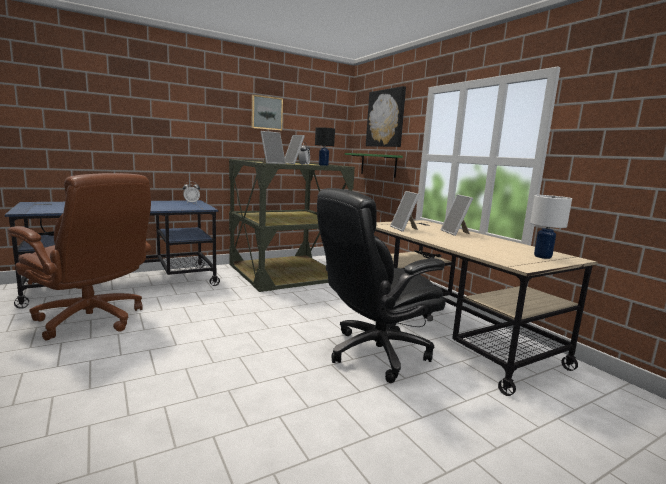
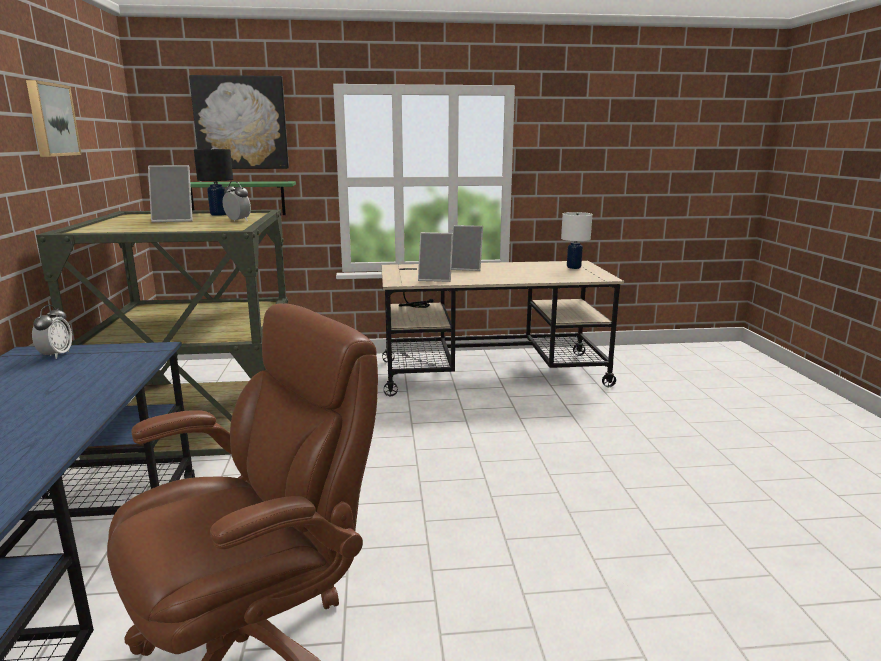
camera: 65 degrees left, 5 degrees up
(272, 163) = (205, 228): picture frame -> none
(372, 353) = (519, 418): black office chair -> none

